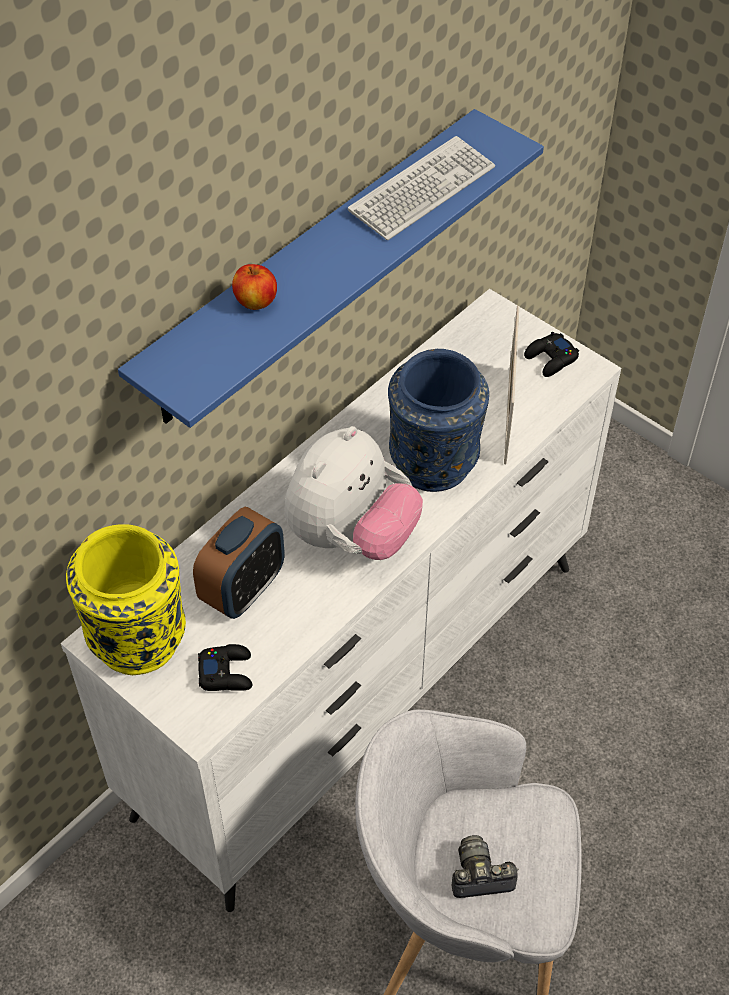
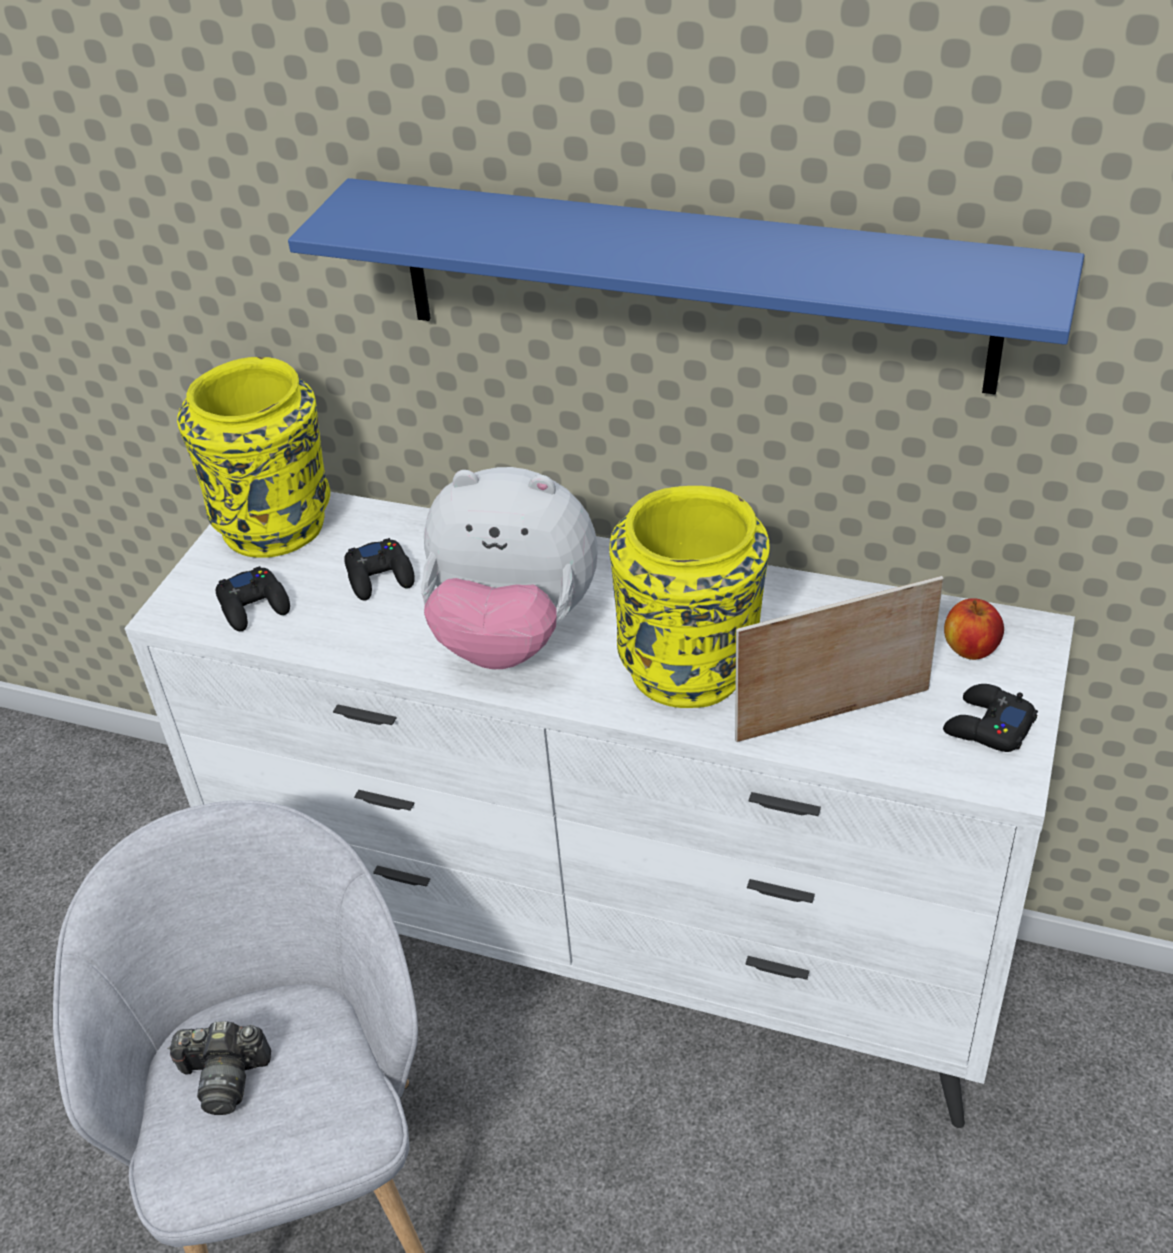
camera: 70 degrees right, 10 degrees down
(243, 590) = (380, 576): alarm clock -> black game controller
(256, 302) = (517, 218): apple -> apple (970, 649)
(422, 190) = (846, 263): keyboard -> none
(434, 460) = (692, 667): blue vase -> yellow vase
(480, 876) = (225, 1076): camera -> camera turned 120 degrees clockwise

